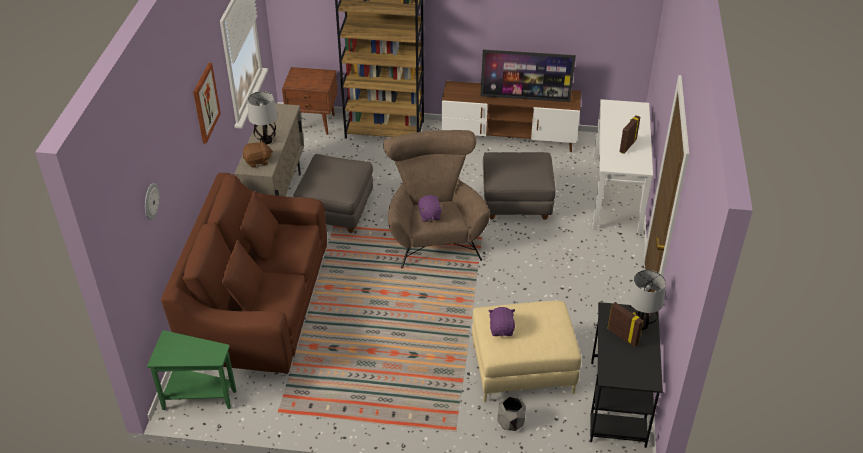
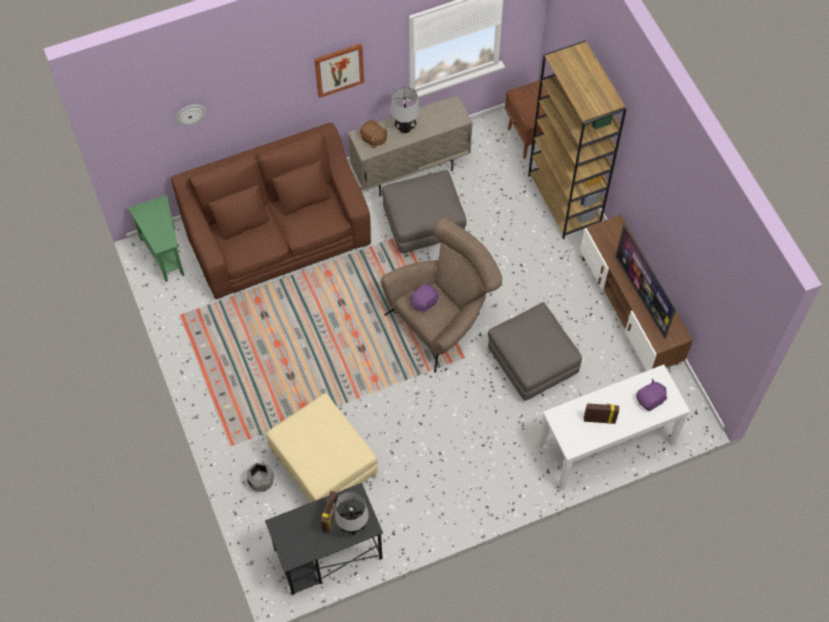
camera: 60 degrees right, 20 degrees up
(501, 329) = (308, 425): purple plush toy -> purple plush toy (650, 400)

